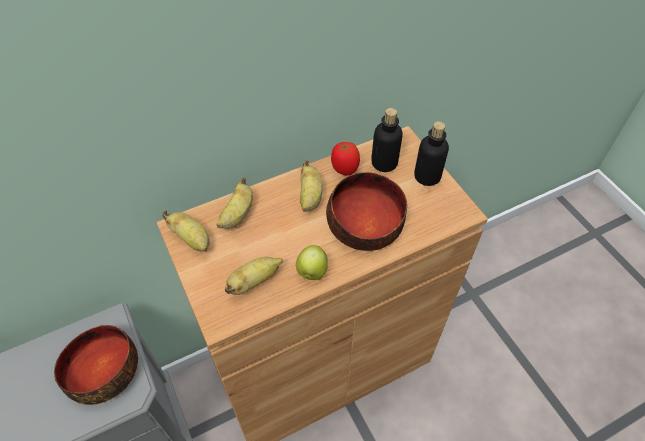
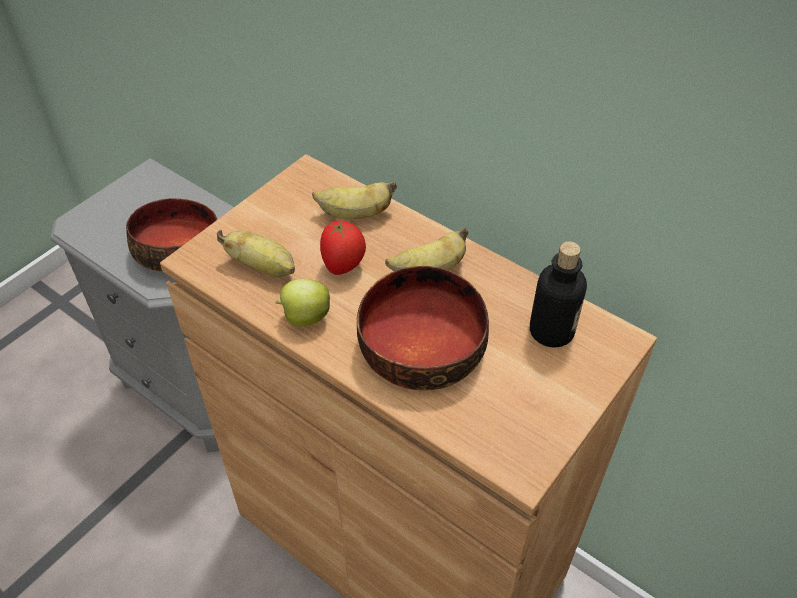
camera: 65 degrees right, 5 degrees down
(192, 239) = (296, 191): banana -> none
(344, 169) = (505, 289): tomato -> tomato (344, 266)
(427, 176) = (564, 394): bottle -> none

